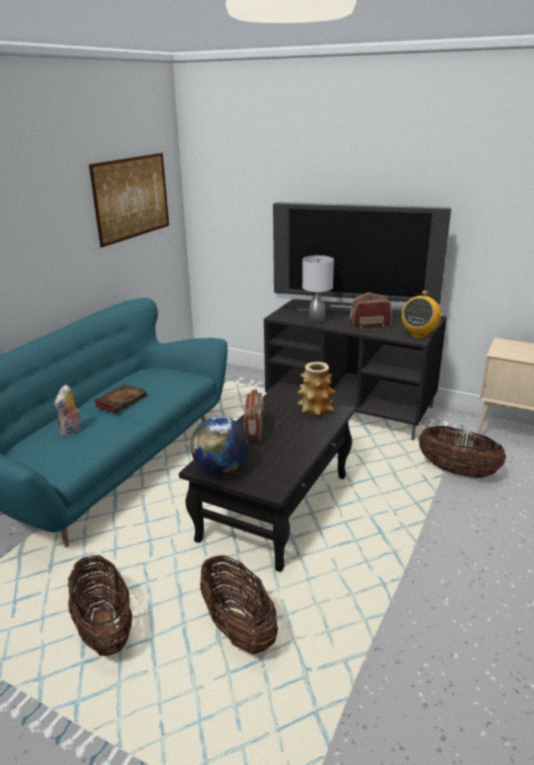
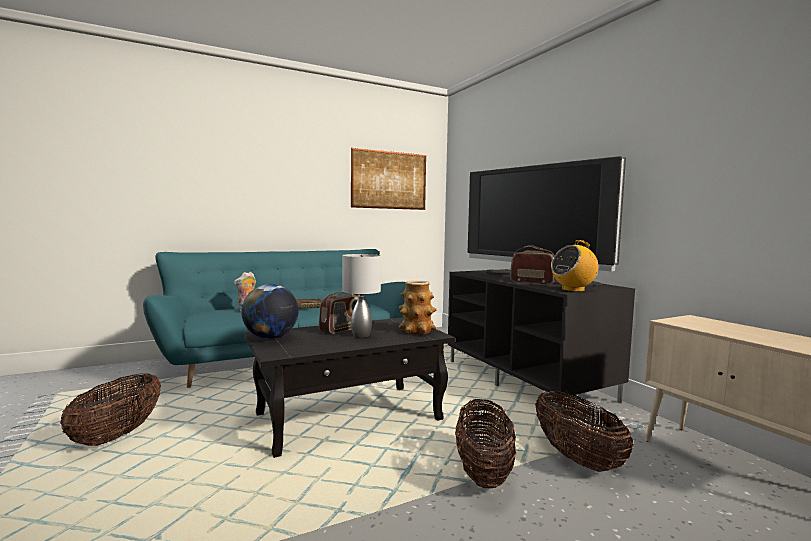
camera: 35 degrees right, 20 degrees down
(238, 628) = (178, 478): basket -> basket (483, 472)
(317, 321) = (489, 276): grey table lamp -> grey table lamp (361, 335)

